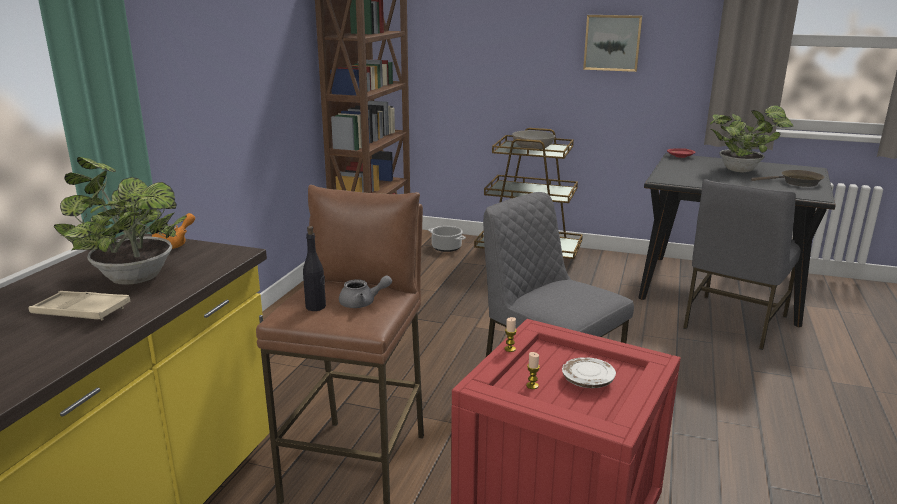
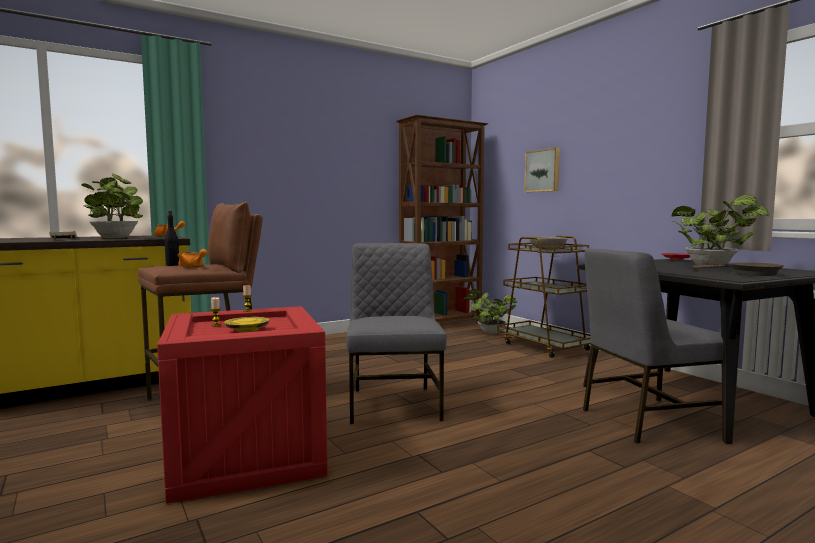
camera: 40 degrees right, 15 degrees down
(362, 303) = (192, 266): grey teapot -> orange teapot
(447, 248) = (489, 333): cooking pot -> potted plant
(587, 381) = (247, 330): white plate -> yellow plate
(612, 42) = (622, 157): picture -> picture (543, 170)

